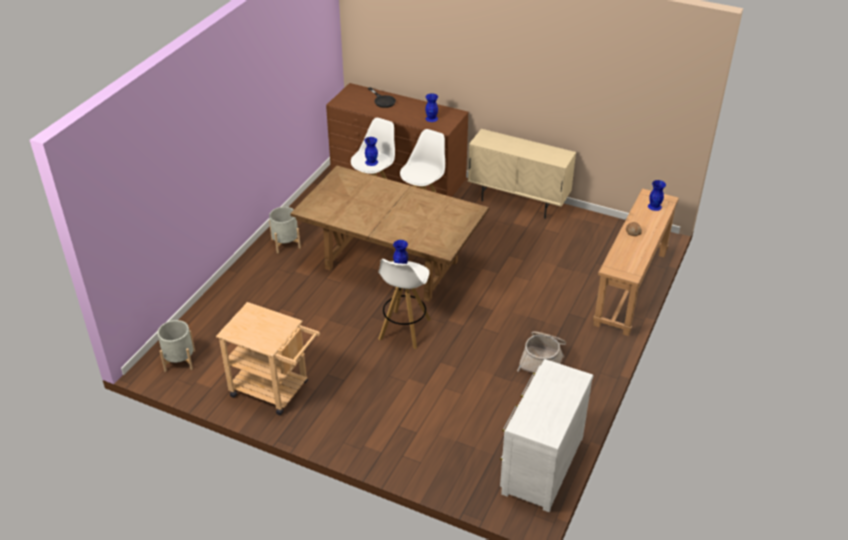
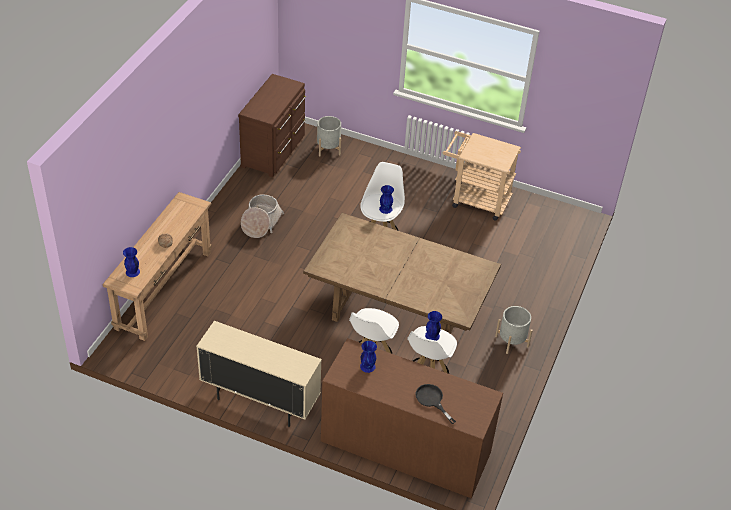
camera: 175 degrees right, 5 degrees up
(179, 360) = (561, 223): grey planter -> grey planter (328, 149)
(540, 465) = (275, 151): white dresser -> brown dresser

